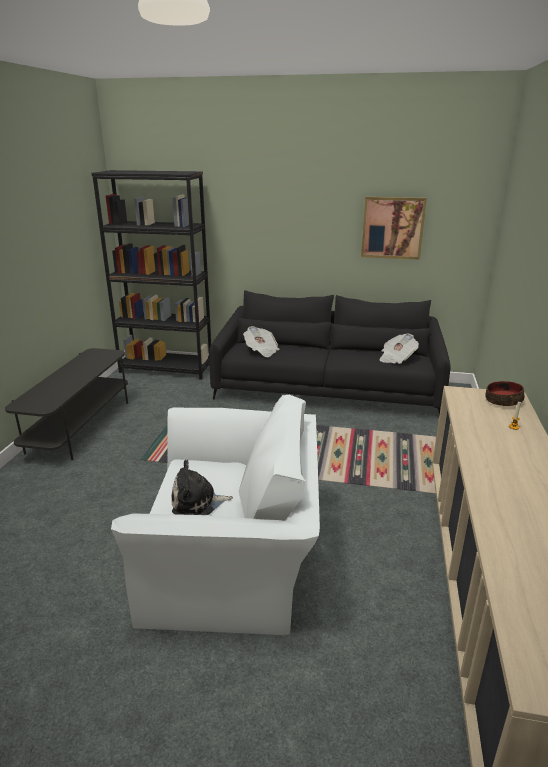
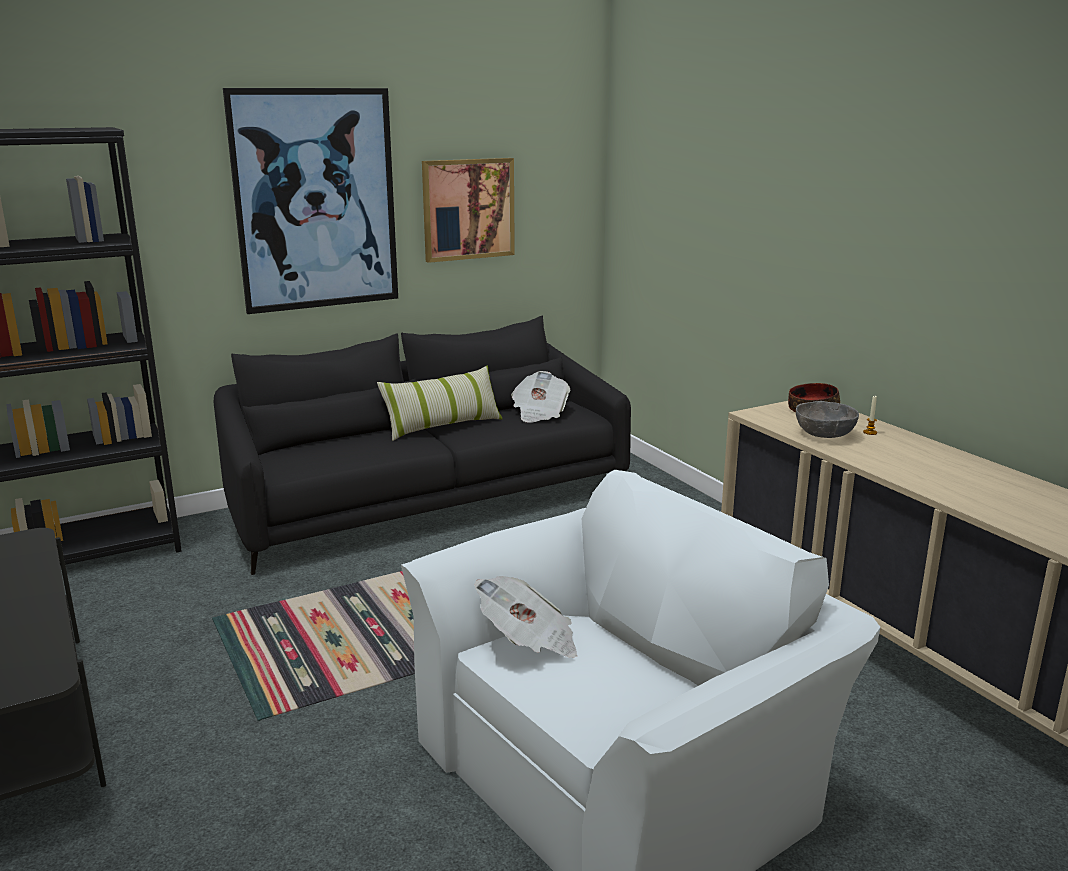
camera: 40 degrees left, 5 degrees down
(197, 502) = (604, 689): plush toy -> none
(261, 351) = (324, 455): newspaper -> newspaper (528, 641)
(300, 215) = (316, 200): none -> picture
(335, 351) = (443, 426): none -> pillow
(478, 417) = (824, 434): none -> grey bowl

